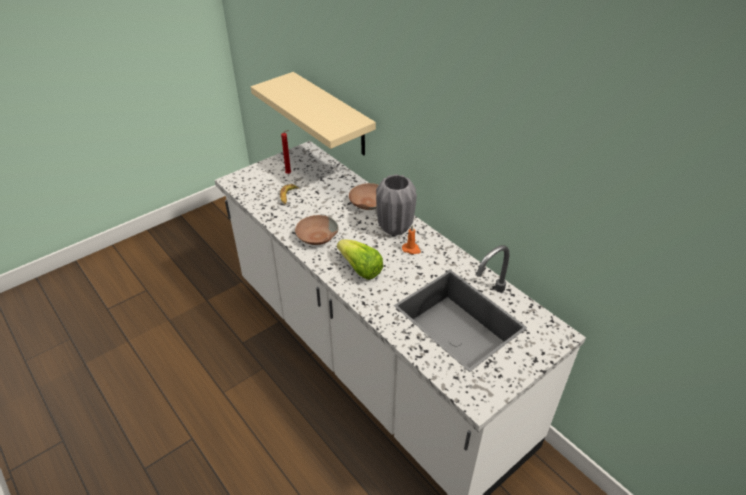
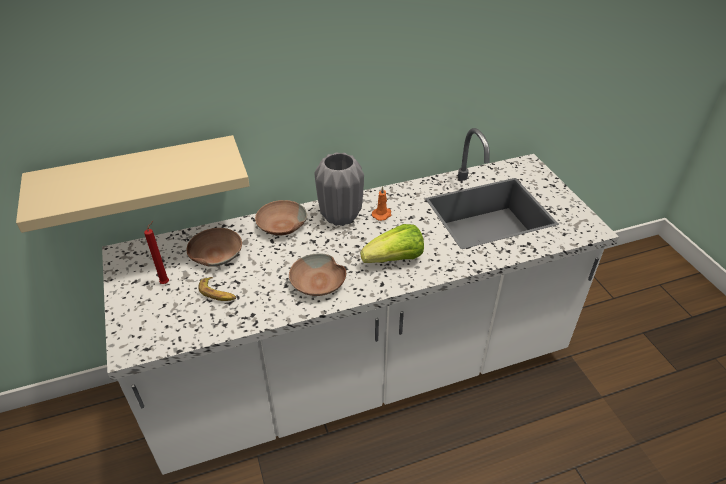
camera: 70 degrees left, 0 degrees up
(323, 184) = (215, 254): none -> brown bowl

